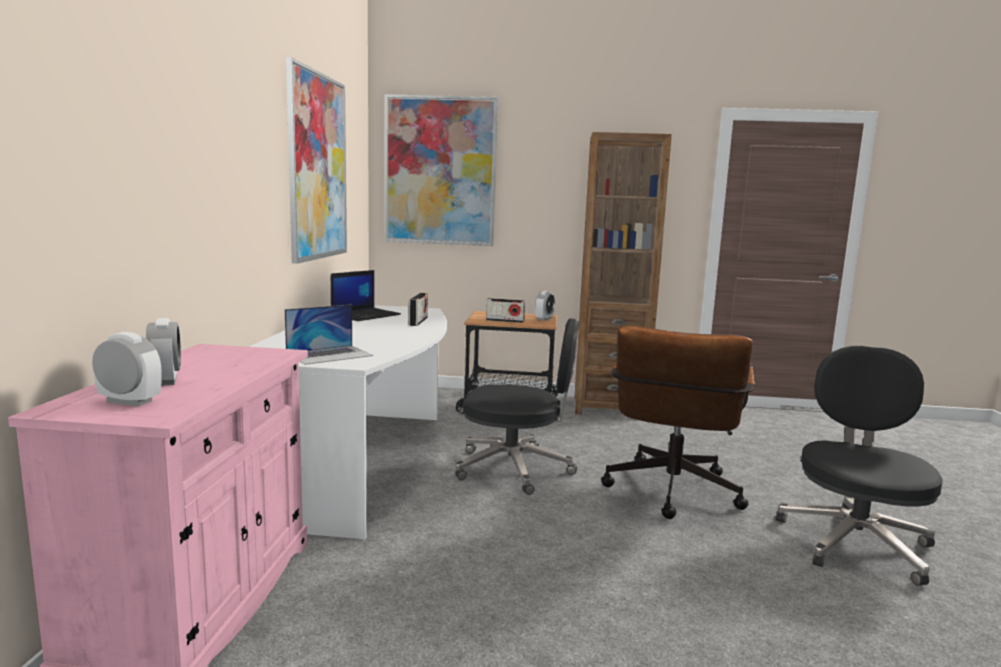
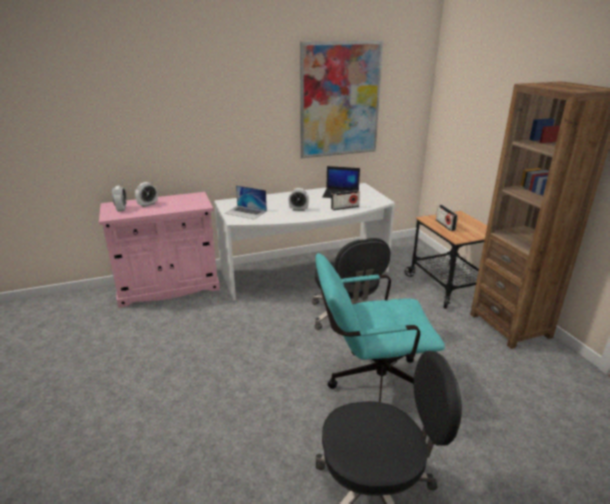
camera: 65 degrees right, 15 degrees up
(440, 171) = (464, 98): picture -> none
(544, 319) = (478, 234): alarm clock -> alarm clock (298, 209)
(670, 495) = (370, 383): brown office chair -> turquoise office chair

